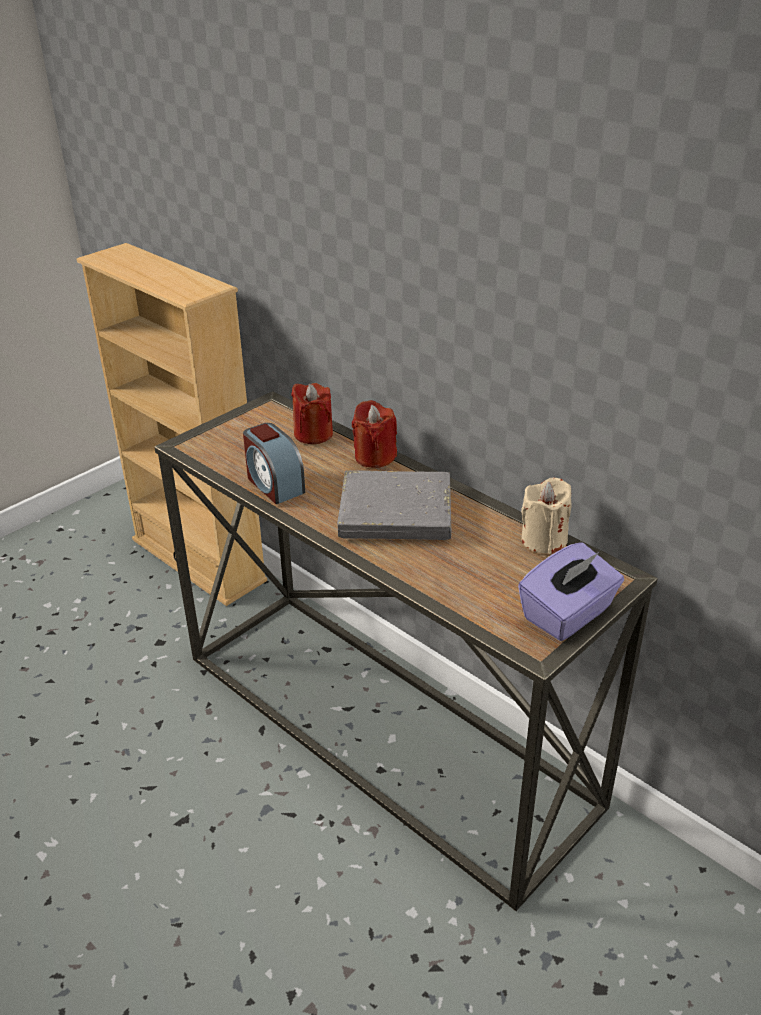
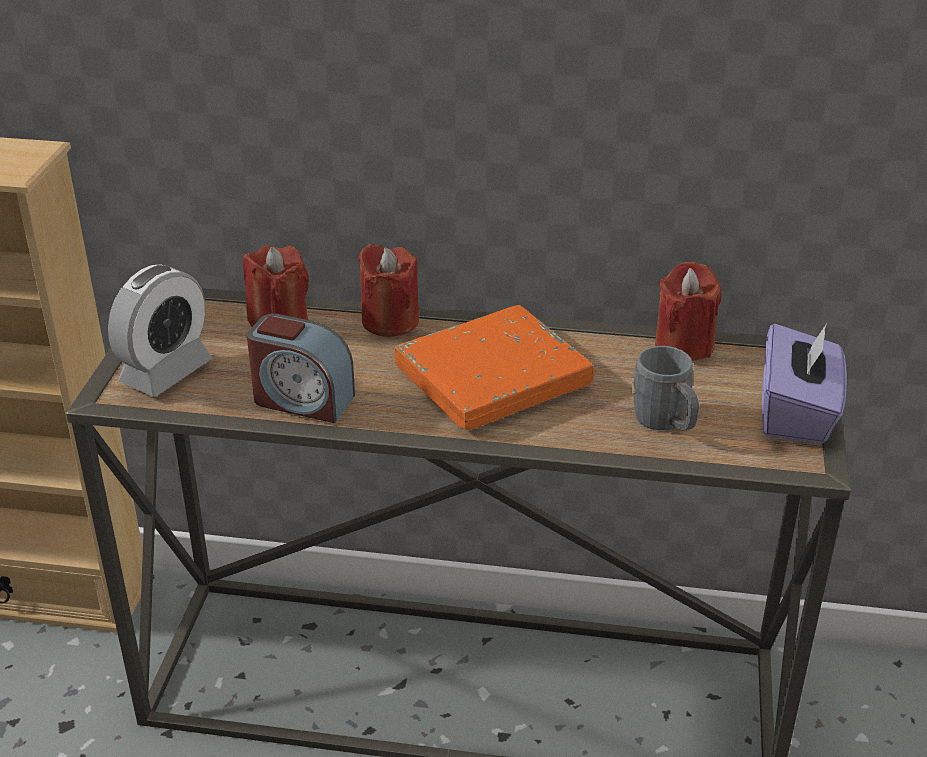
camera: 35 degrees left, 0 degrees up
(223, 442) = (166, 372): none -> alarm clock
(395, 513) = (493, 377): grey book -> orange book
(471, 584) = (665, 423): none -> grey mug
(544, 540) = (684, 345): beige candle -> red candle

